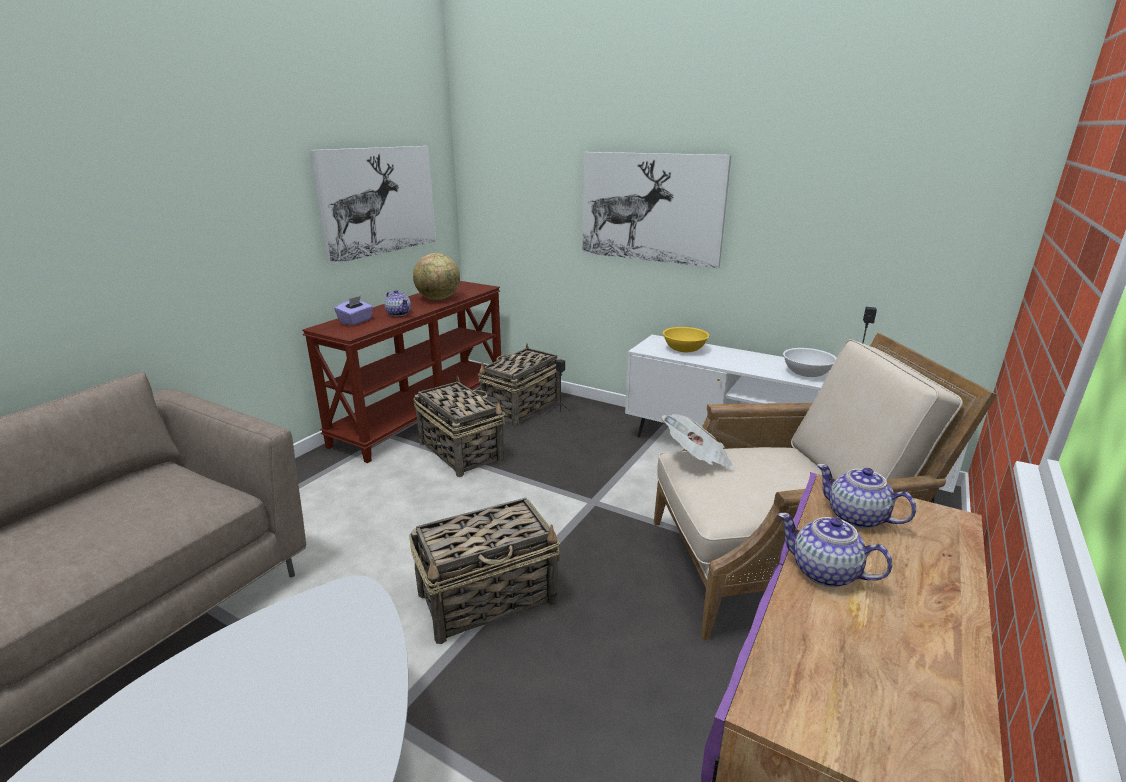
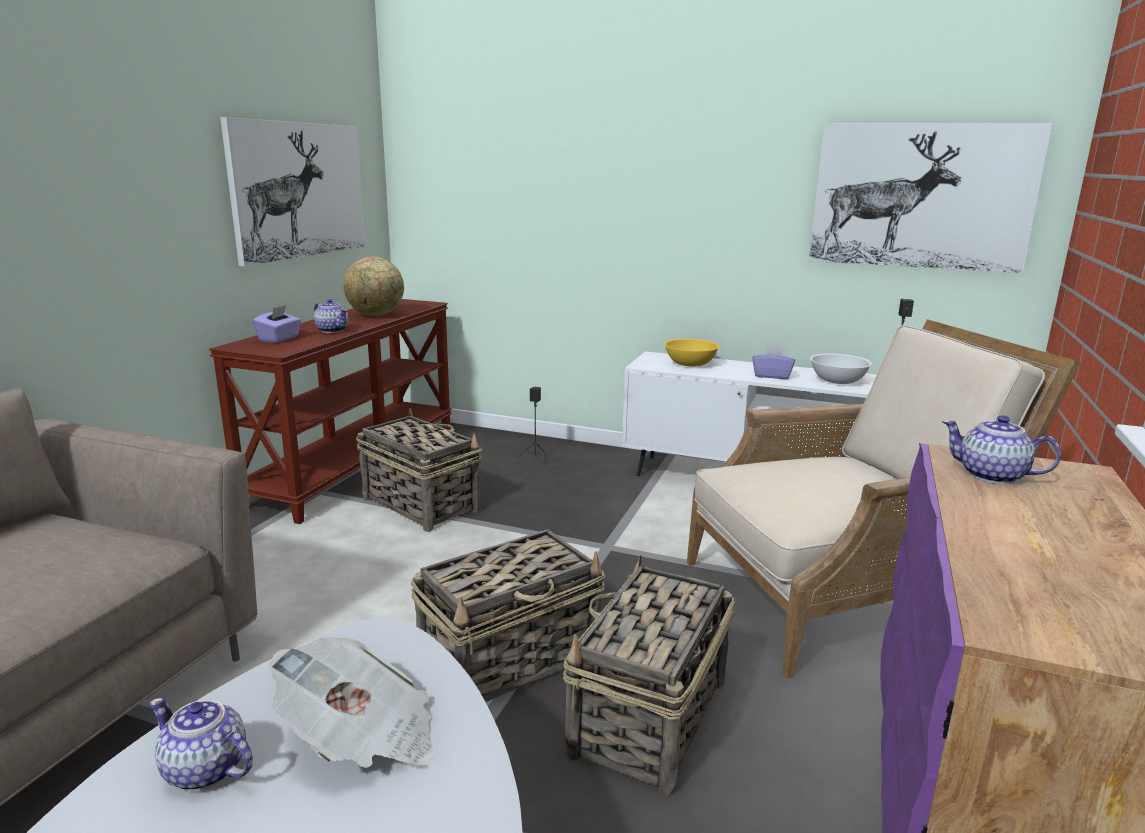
camera: 10 degrees left, 5 degrees down
(521, 408) = (483, 452): basket -> basket (648, 719)
(651, 208) = (640, 199): picture -> picture (921, 196)
(697, 458) = (747, 470): newspaper -> newspaper (361, 738)
(750, 365) = (771, 375): none -> purple tissue box
(825, 573) = (989, 521): teapot -> teapot (205, 770)

